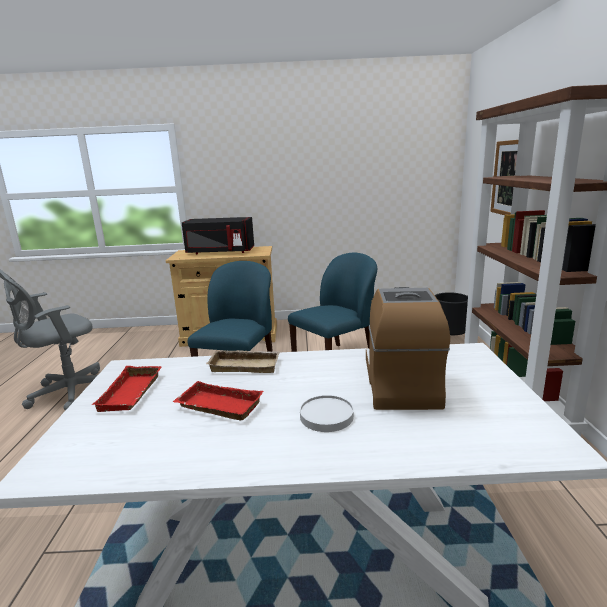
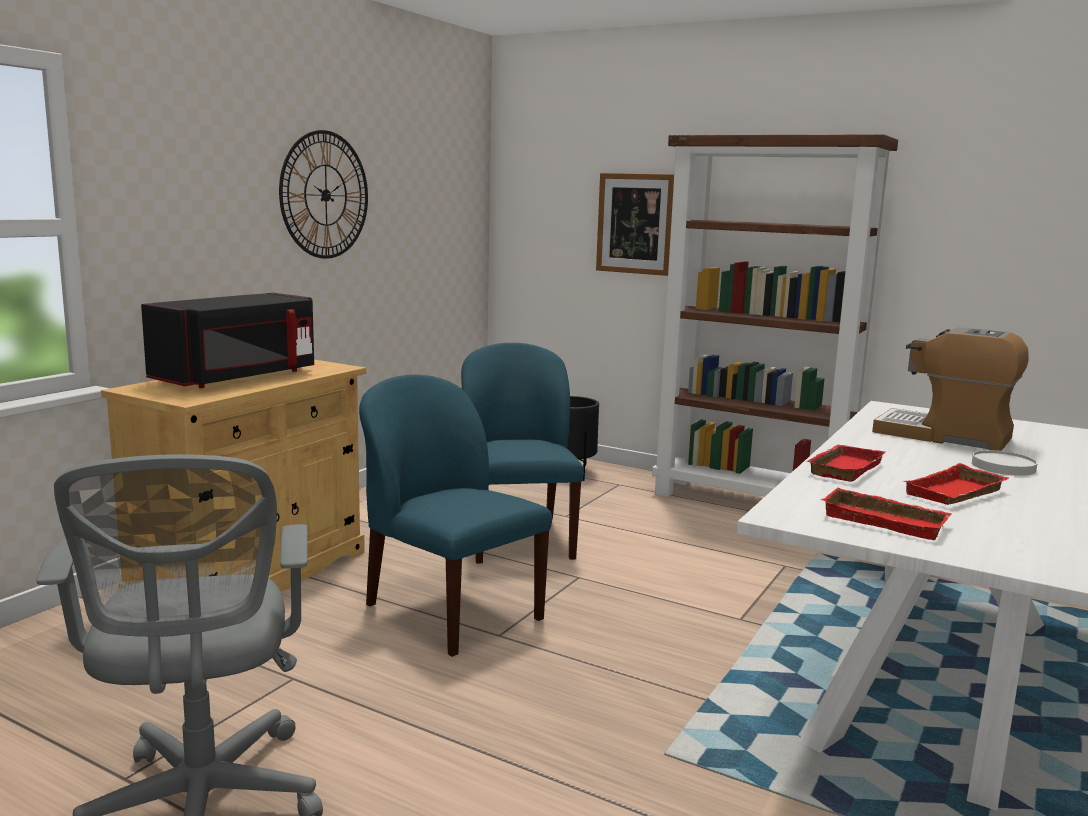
camera: 60 degrees left, 5 degrees down
(246, 365) = (842, 468): beige tray -> red tray
(314, 169) = (325, 195): none -> wall clock

